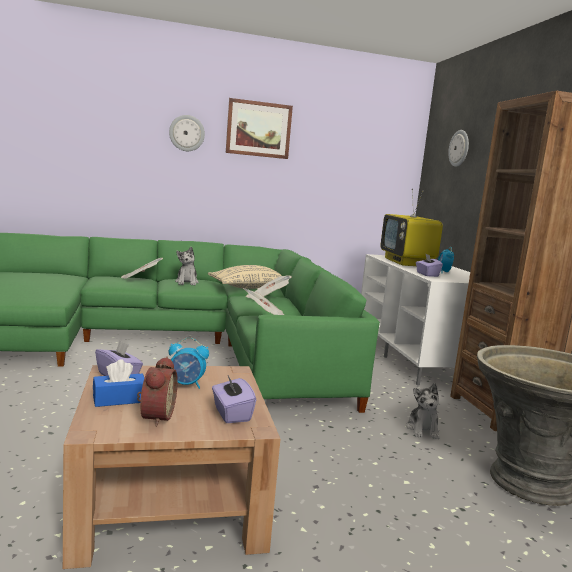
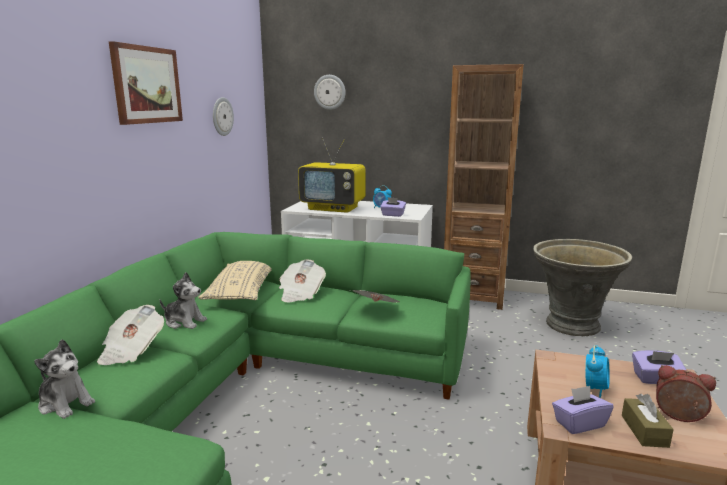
camera: 60 degrees left, 5 degrees up
(119, 399) = (644, 431): blue tissue box -> brown tissue box
(187, 133) = (68, 102): wall clock -> wall clock (222, 116)
(423, 429) = (495, 332): plush toy -> plush toy (66, 403)

